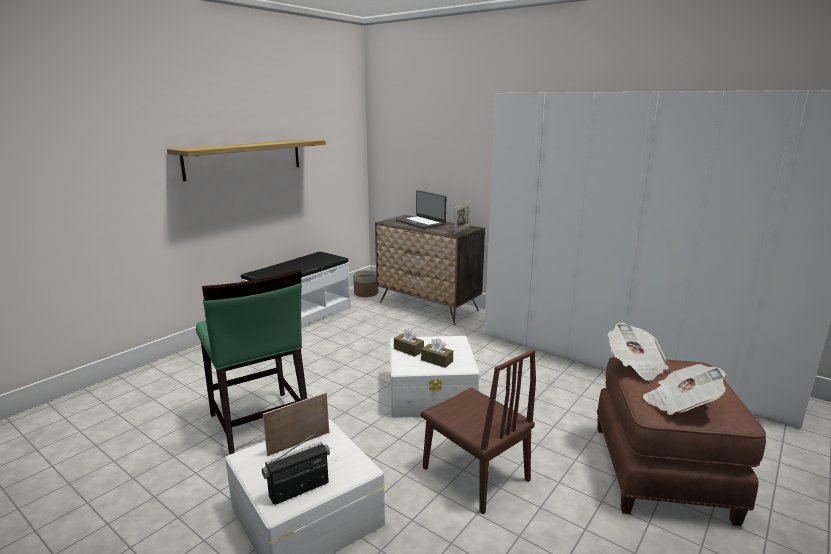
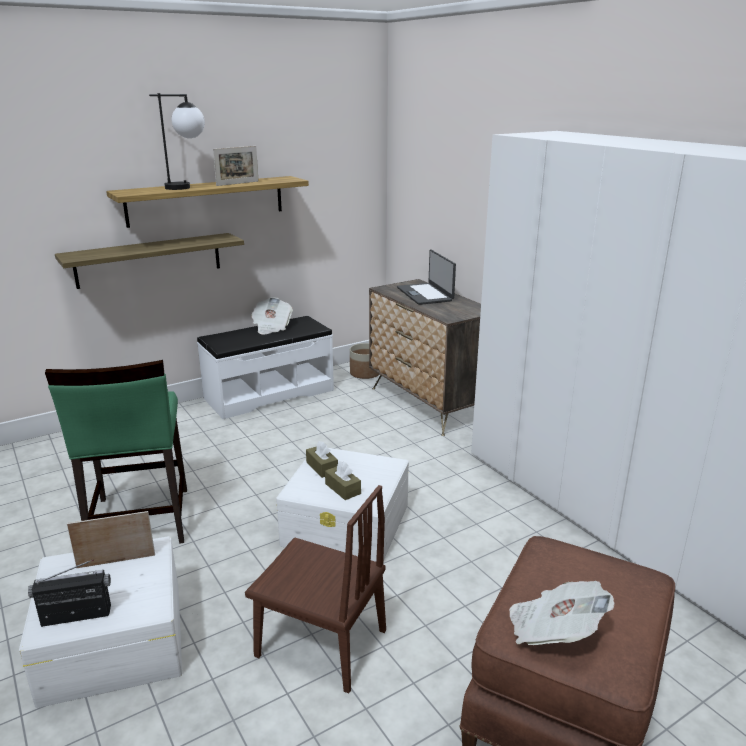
camera: 20 degrees right, 5 degrees up
(201, 209) = (149, 260): none -> shelf
(237, 145) = (188, 188): none -> table lamp
(462, 230) = (465, 313): picture frame -> picture frame (237, 183)
(475, 474) = (321, 643): brown chair -> brown chair turned 45 degrees counterclockwise
(635, 365) = (546, 558): newspaper -> newspaper (271, 327)

